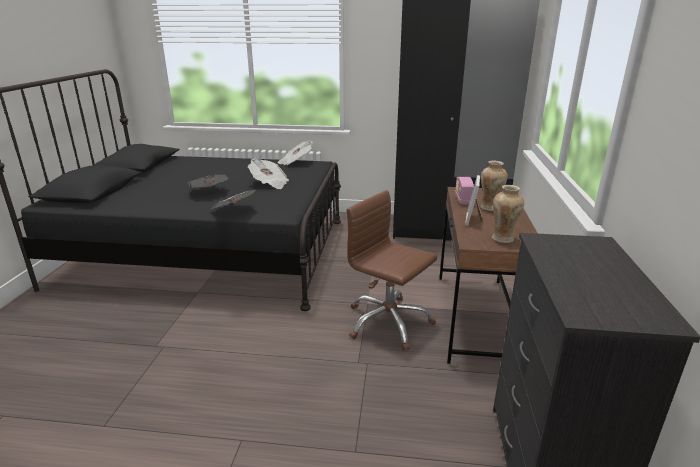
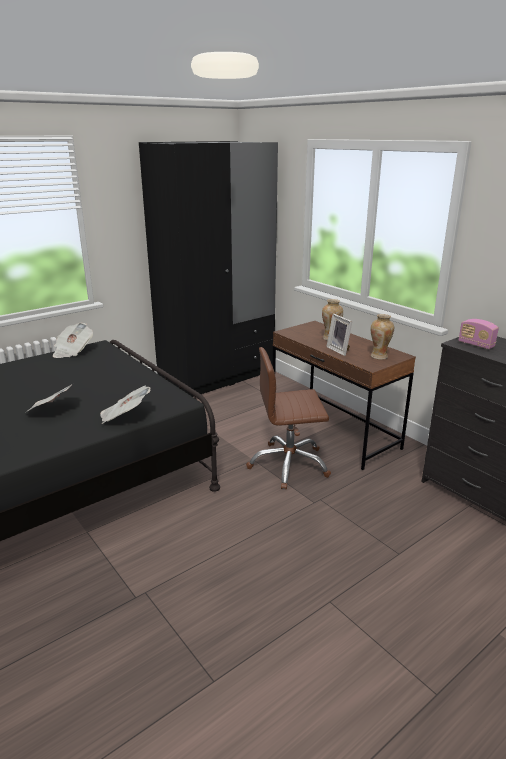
camera: 45 degrees left, 0 degrees up
(269, 184) = (97, 380): newspaper -> none
(463, 200) = (304, 338): radio -> radio (476, 345)

